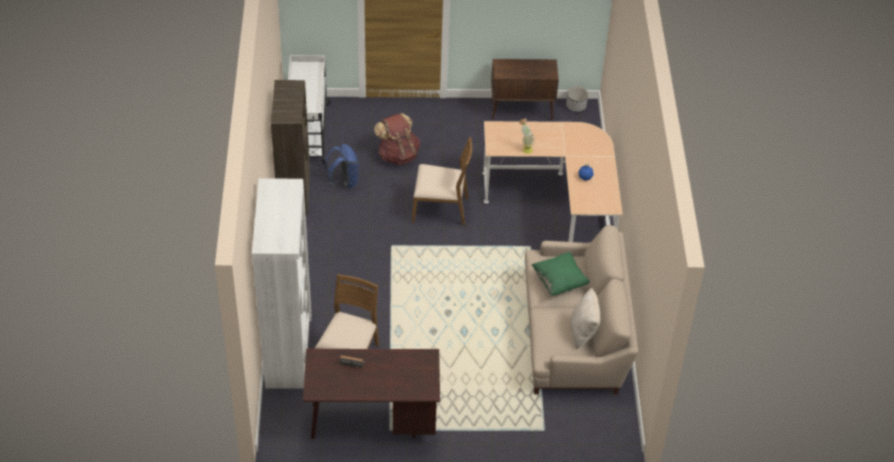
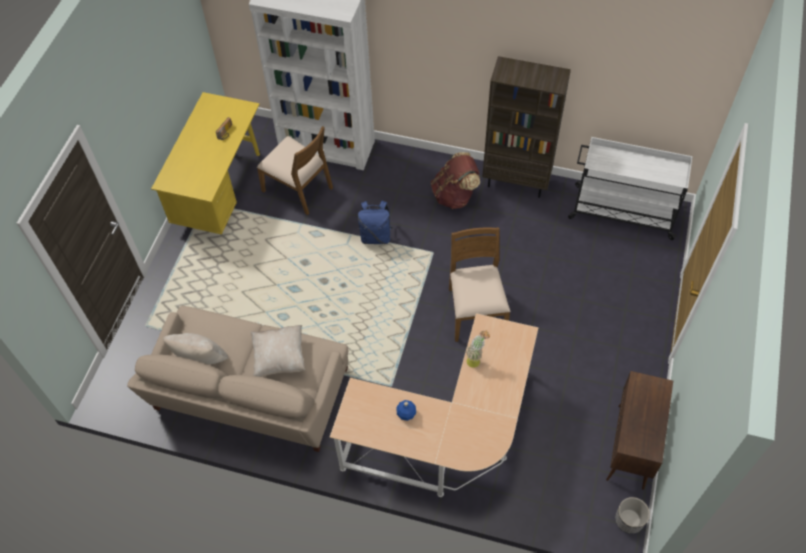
camera: 110 degrees right, 10 degrees up
(343, 182) = (539, 229): blue backpack -> blue backpack (375, 236)
(372, 421) = (221, 192): brown desk -> yellow desk
(398, 155) = (572, 289): brown backpack -> brown backpack (454, 195)
(441, 209) = (475, 311): brown chair -> brown chair turned 150 degrees clockwise
(559, 281) = (279, 358): green pillow -> beige pillow

